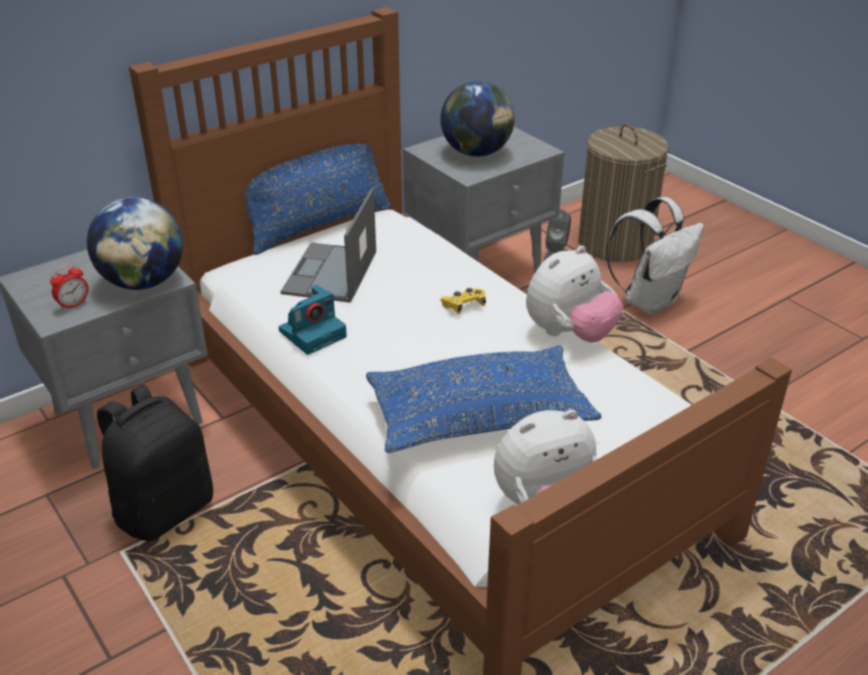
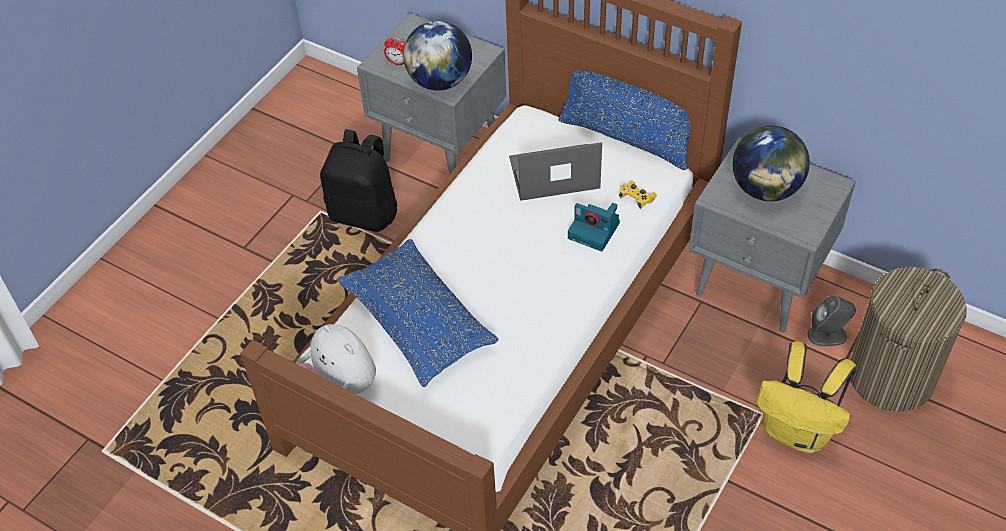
camera: 70 degrees right, 15 degrees up
(313, 333) = (470, 195): camera -> camera (595, 230)
(464, 306) = (553, 269): yellow game controller -> yellow game controller (636, 198)
(569, 334) = (551, 348): plush toy -> none
(649, 300) = (797, 431): white backpack -> yellow backpack

